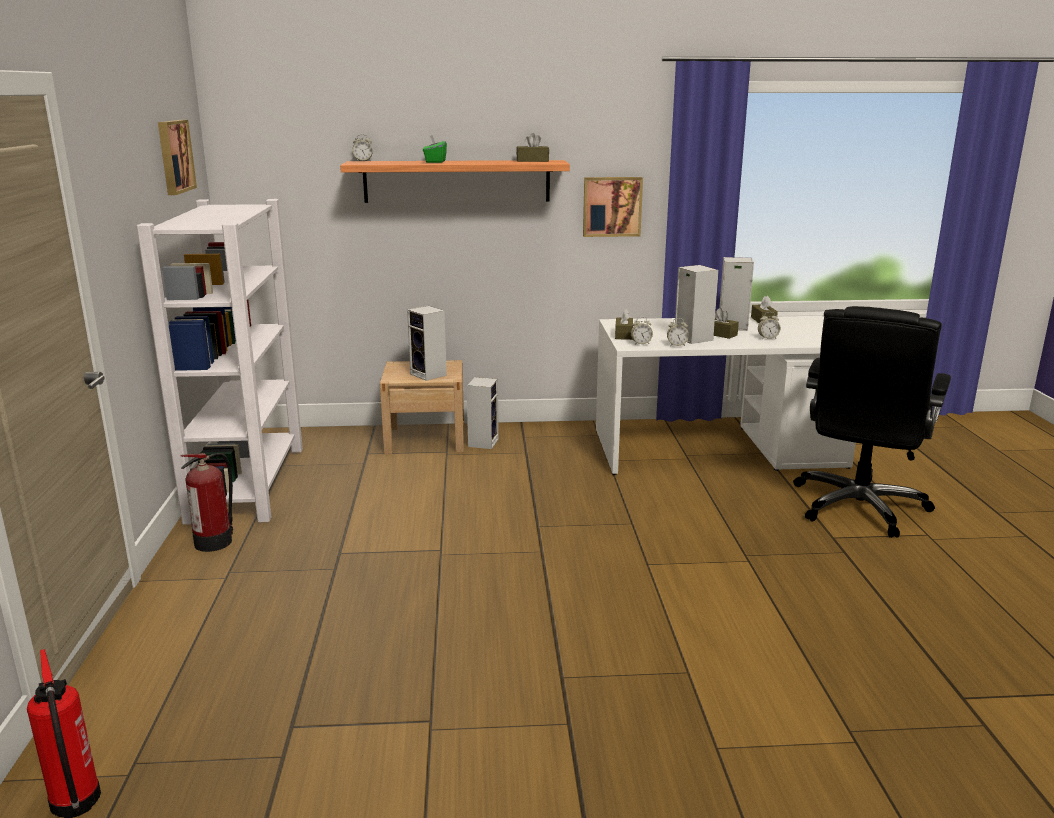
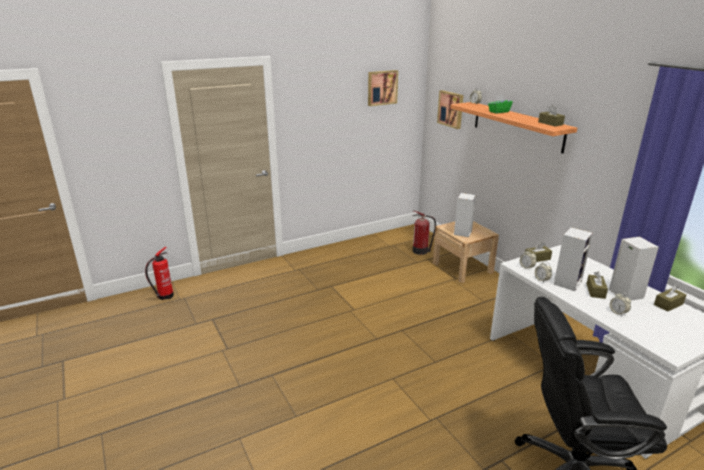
camera: 65 degrees right, 5 degrees up
(215, 541) = (318, 257): fire extinguisher -> fire extinguisher (421, 251)
(247, 483) = (370, 244): white bookcase -> none
(483, 442) = (480, 285): speaker -> none
(612, 206) = (602, 169): picture -> picture (451, 109)

